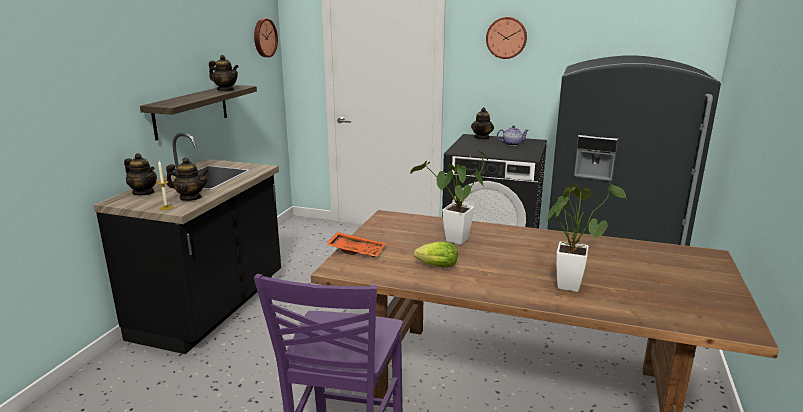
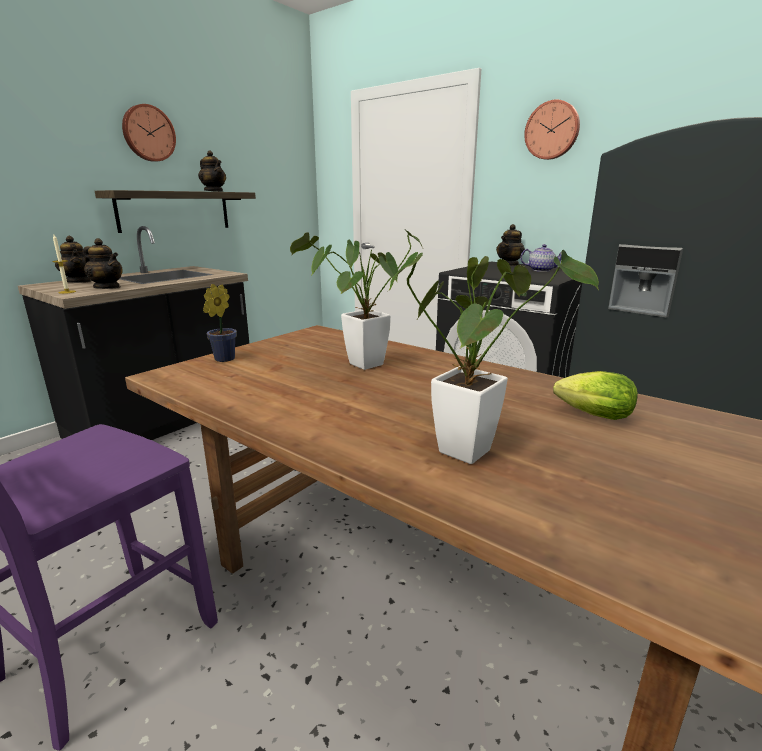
camera: 20 degrees right, 0 degrees up
(264, 38) = (289, 151): wall clock -> wall clock (148, 133)
(356, 250) = (222, 359): orange tray -> potted plant
(435, 266) = (289, 390): lettuce -> lettuce (589, 415)

